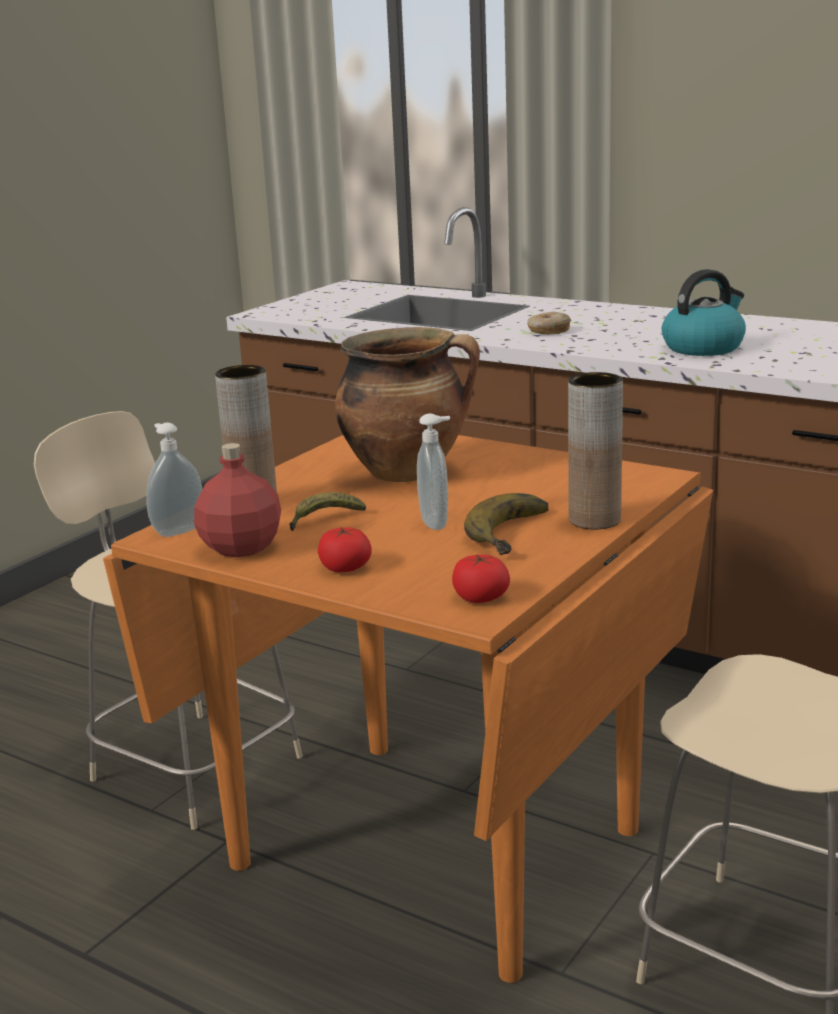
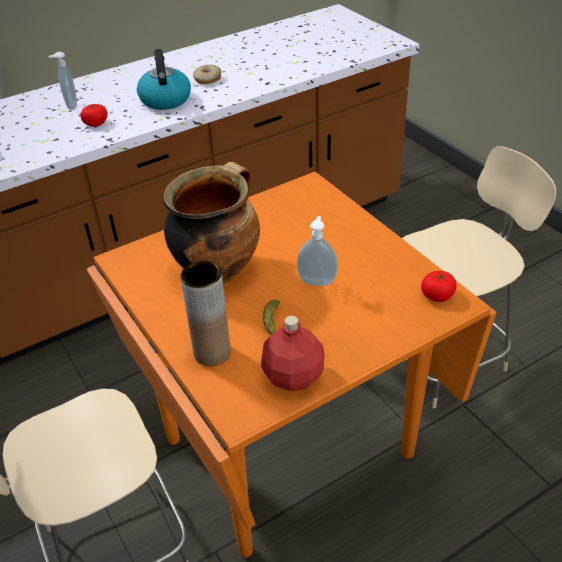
camera: 65 degrees left, 20 degrees up
(177, 530) = (234, 403): soap dispenser -> soap dispenser (70, 106)
(345, 567) = (361, 336): tomato -> tomato (96, 123)
(519, 533) = (356, 255): banana -> none
(548, 331) = (53, 132): donut -> donut (207, 79)
(594, 520) = (357, 225): brown vase -> none

